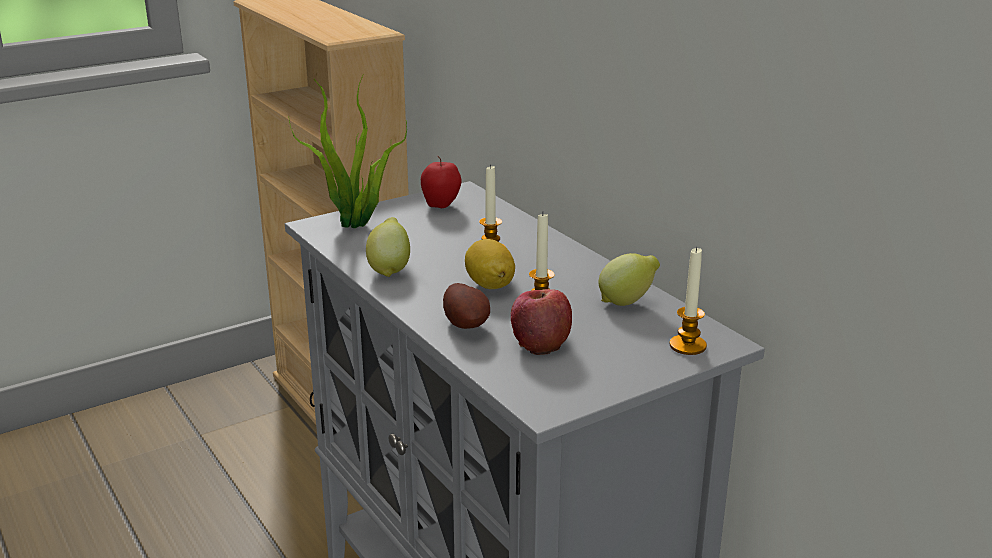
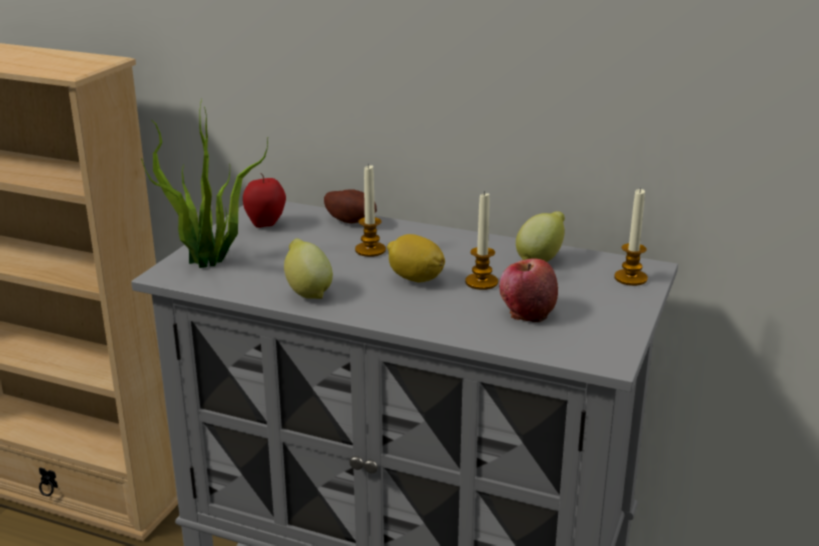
camera: 35 degrees left, 0 degrees up
(467, 324) = (448, 316): potato -> potato (351, 221)

